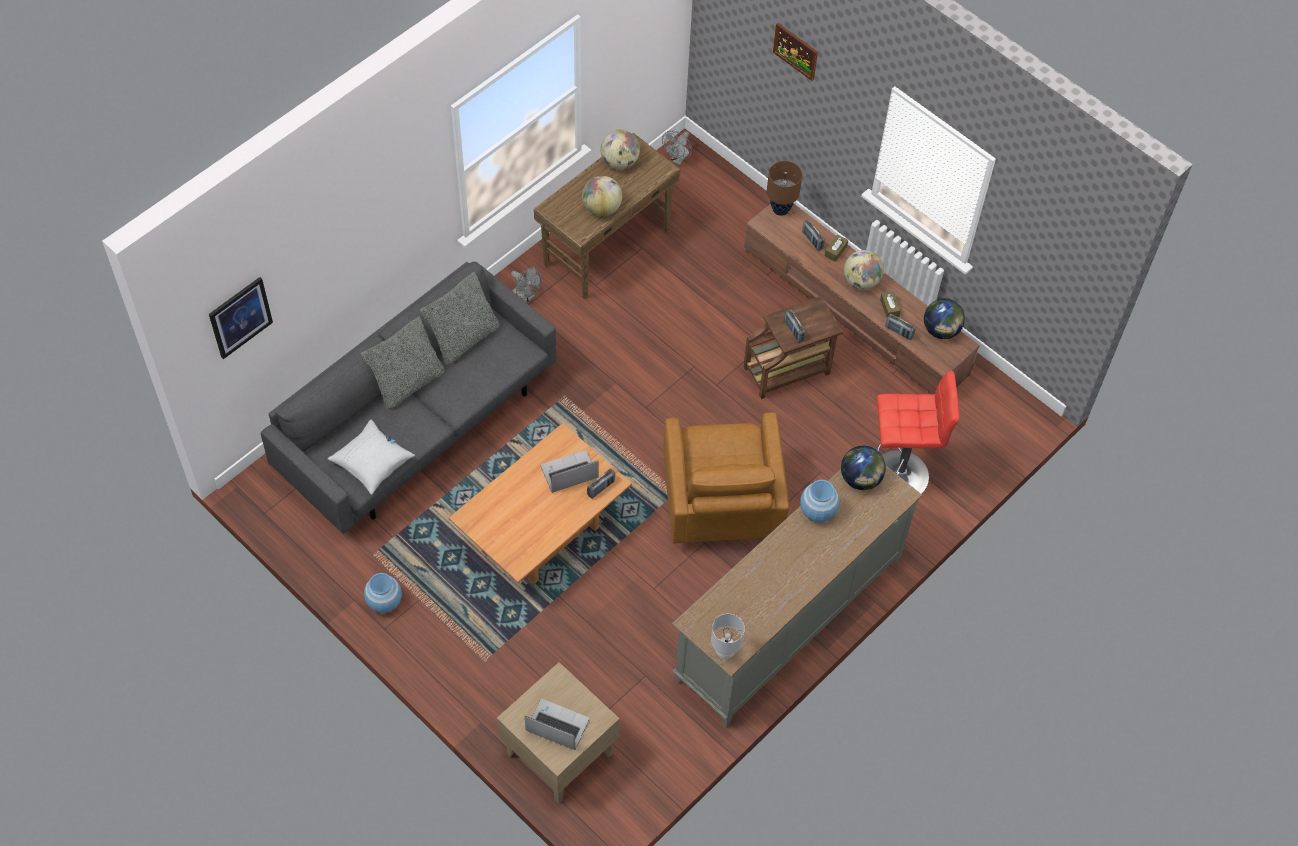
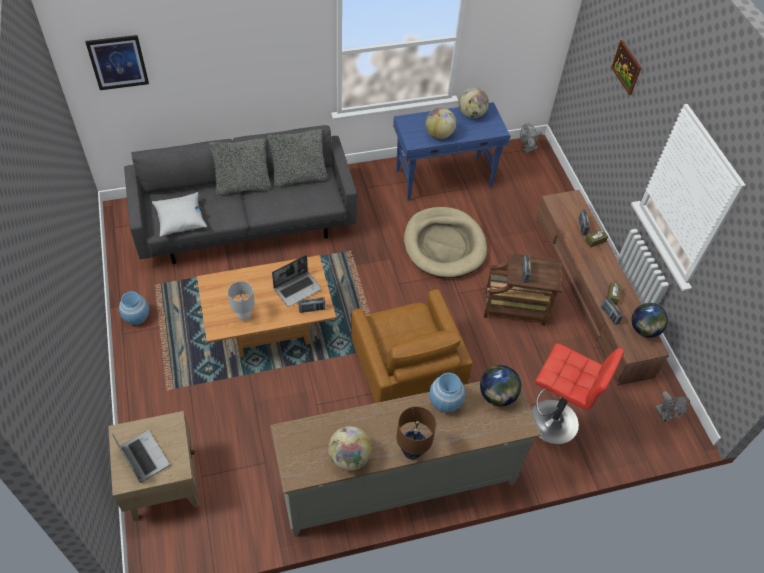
camera: 30 degrees right, 5 degrees down
(526, 296) = (371, 182): grey fan -> grey fan (665, 416)
(568, 473) = (297, 288): laptop -> laptop turned 135 degrees clockwise
(607, 247) = (444, 178): brown console table -> blue console table
(663, 334) = (444, 245): none -> beige dog bed
(721, 504) = (406, 372): brown armchair -> brown armchair turned 45 degrees counterclockwise
(724, 652) = (291, 470): grey table lamp -> grey table lamp (243, 316)
(780, 209) = (572, 198): brown table lamp -> brown table lamp (412, 451)
(861, 281) = (602, 268): globe -> globe (349, 457)

